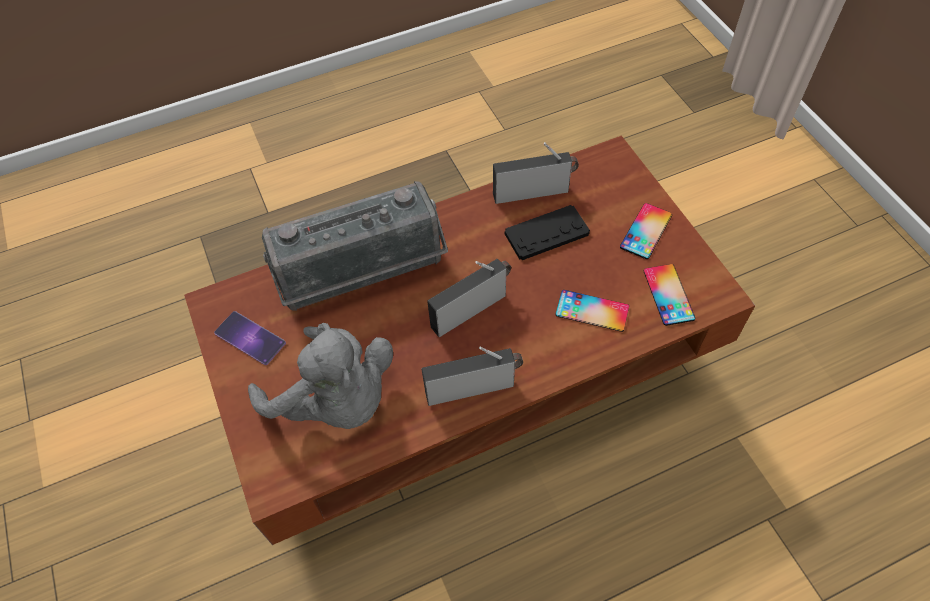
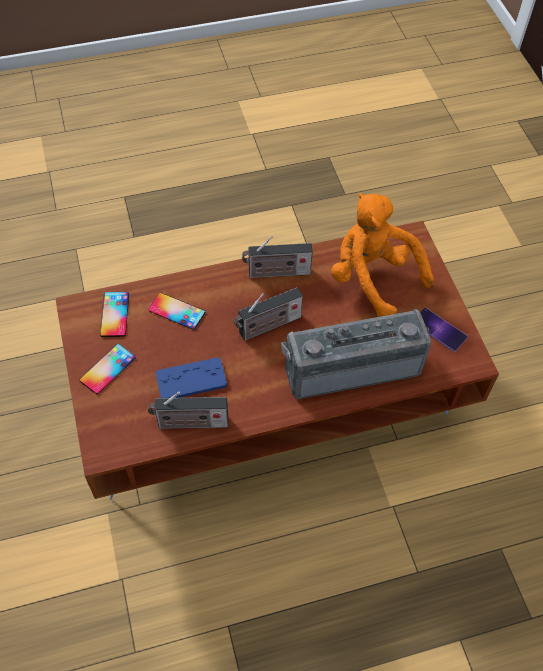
camera: 175 degrees left, 0 degrees up
(336, 400) = (372, 278): grey plush toy -> orange plush toy
(546, 233) = (191, 380): black game controller -> blue game controller

